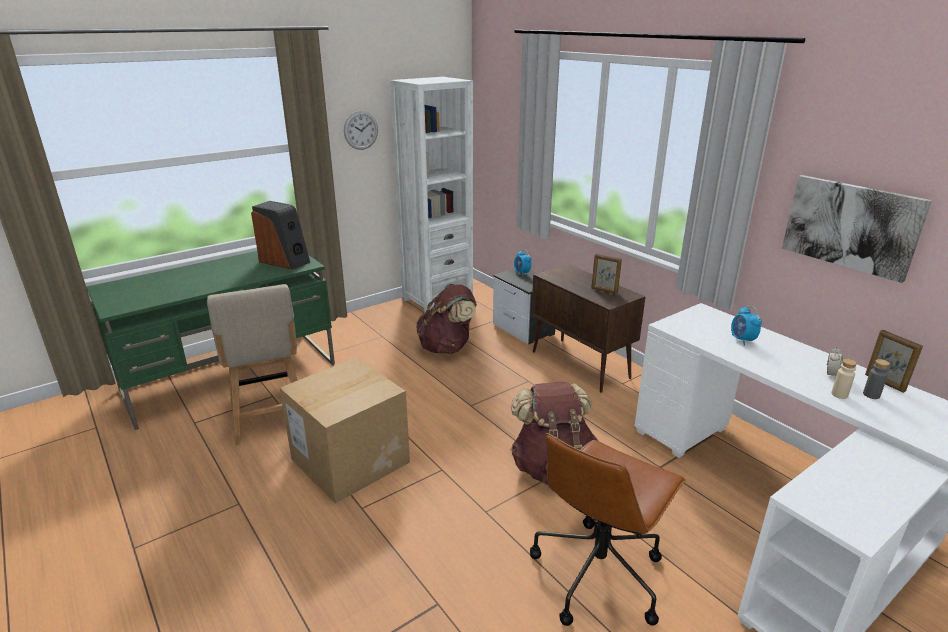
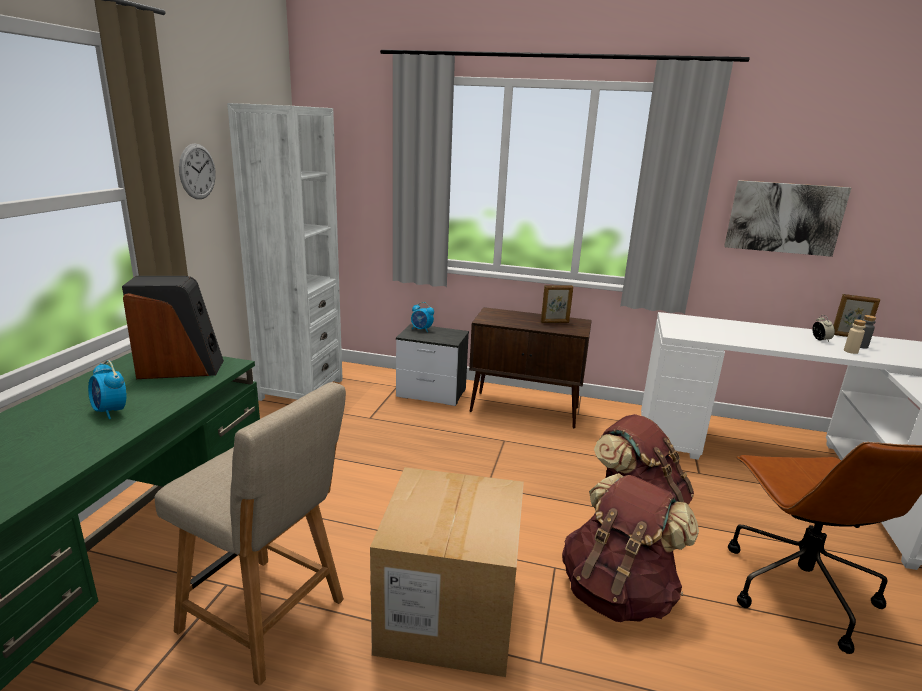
camera: 40 degrees left, 5 degrees down
(447, 347) = (381, 435): brown backpack -> brown backpack (617, 593)
(742, 340) = (736, 331): alarm clock -> alarm clock (111, 411)

